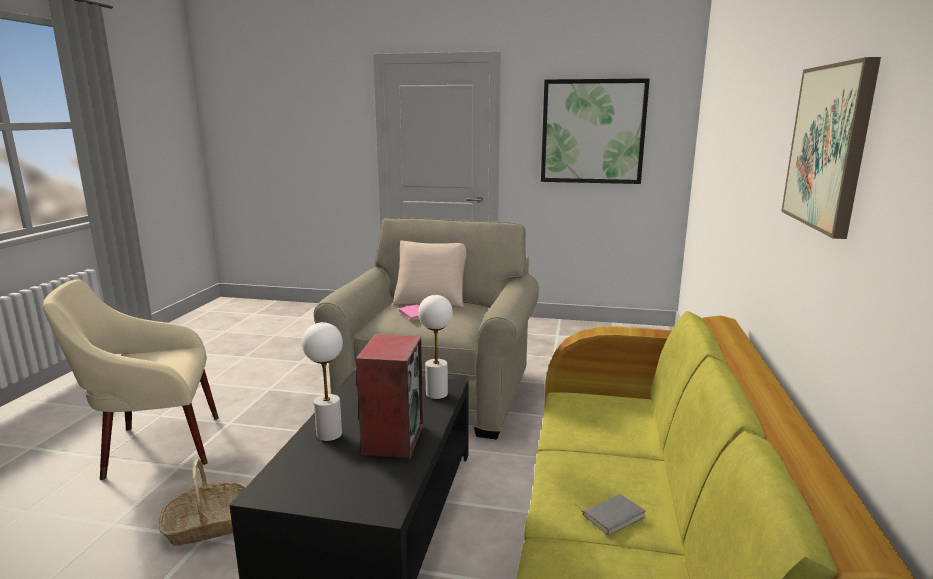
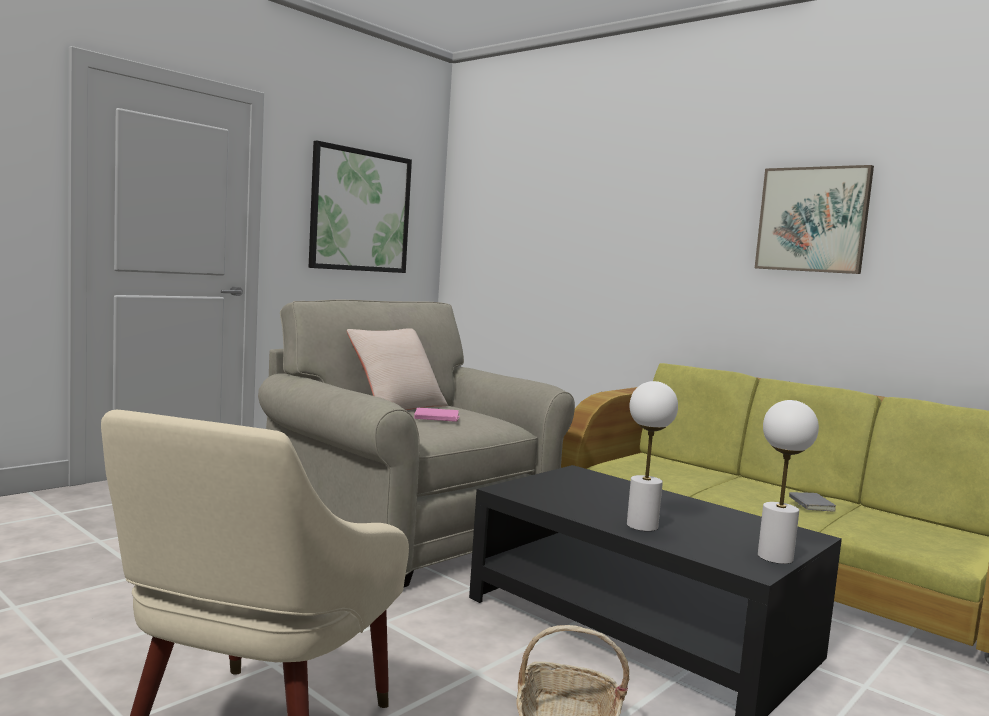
camera: 60 degrees left, 10 degrees down
(392, 438) = (676, 509): speaker -> none
(437, 394) = (592, 478): white table lamp -> white table lamp (775, 557)

